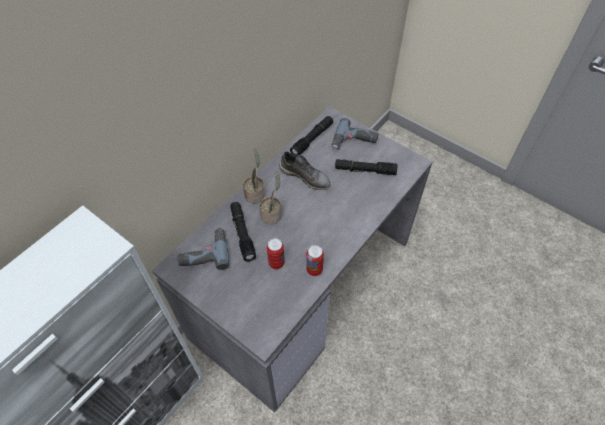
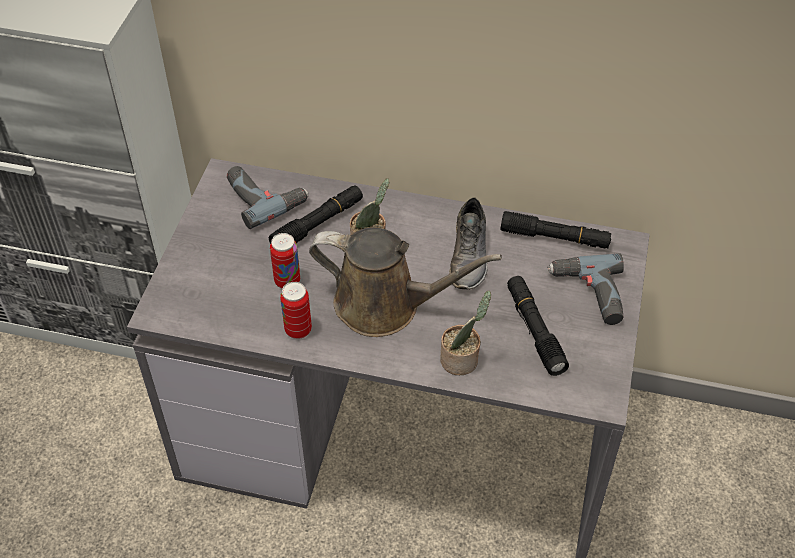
camera: 65 degrees right, 5 degrees down
(255, 194) = (397, 211): potted plant -> potted plant (462, 360)
(318, 223) = (386, 305): none -> brown watering can

